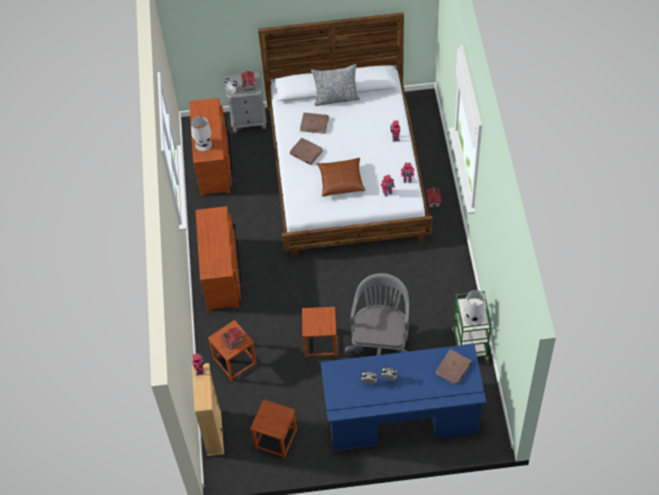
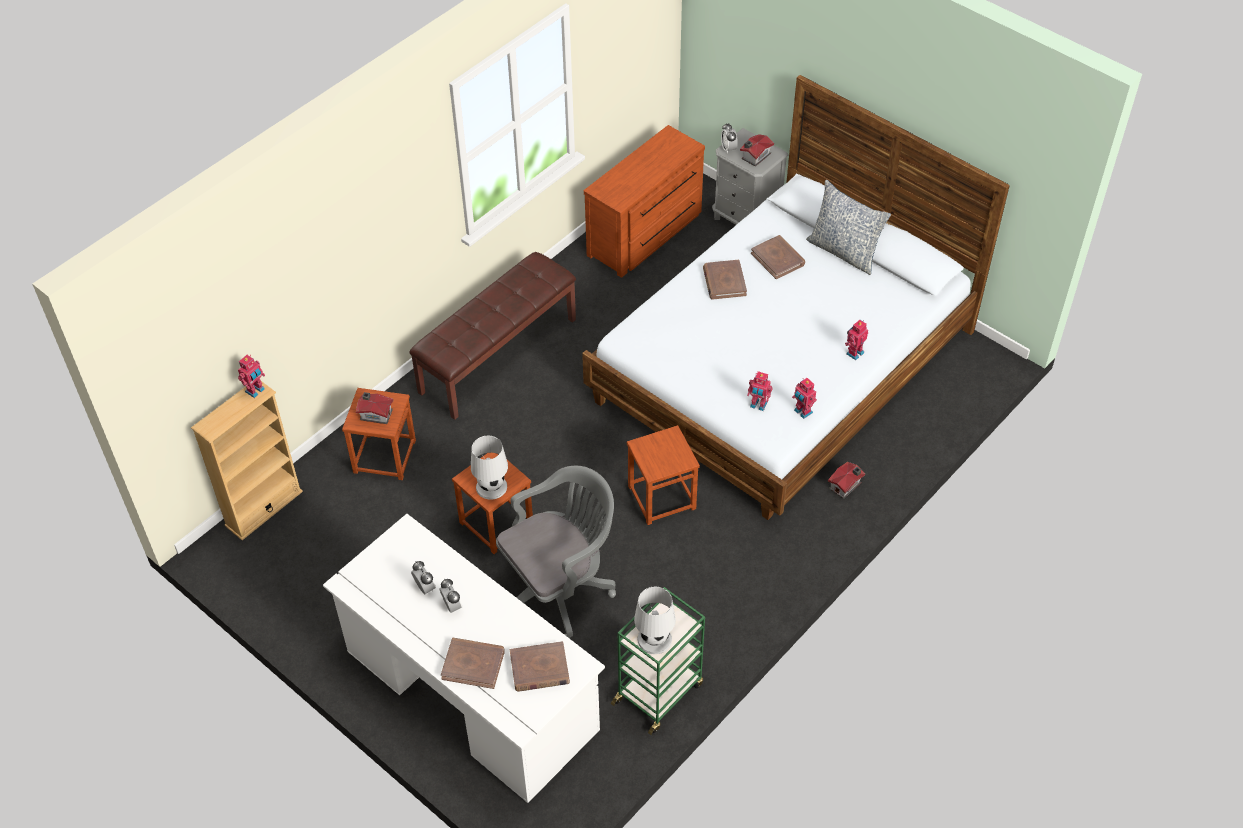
camera: 45 degrees right, 5 degrees down
(203, 144) = (620, 180): white table lamp -> white table lamp (492, 487)
(222, 274) = (497, 355): brown dresser -> brown bench
(275, 439) = (310, 578): brown stool -> brown stool (661, 497)
(341, 181) = (720, 346): brown pillow -> none
(401, 416) = (471, 692): blue desk -> white desk
(427, 391) = (473, 664): none -> brown book

